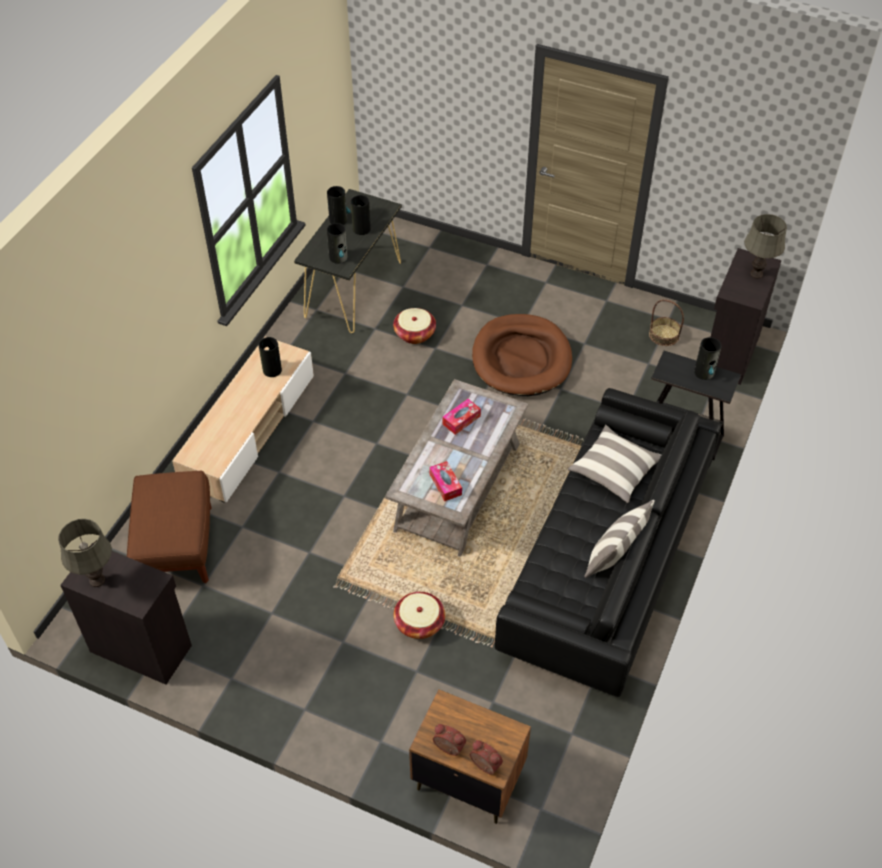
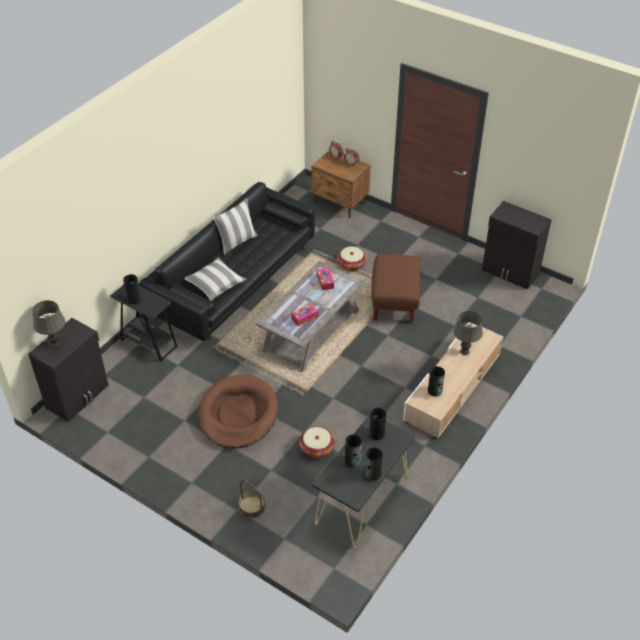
camera: 170 degrees left, 5 degrees down
(97, 581) = (531, 218): grey table lamp -> grey table lamp (464, 351)
(177, 545) = (496, 320): brown ottoman -> brown ottoman (394, 301)
(664, 335) = (118, 419): basket -> basket (251, 507)

